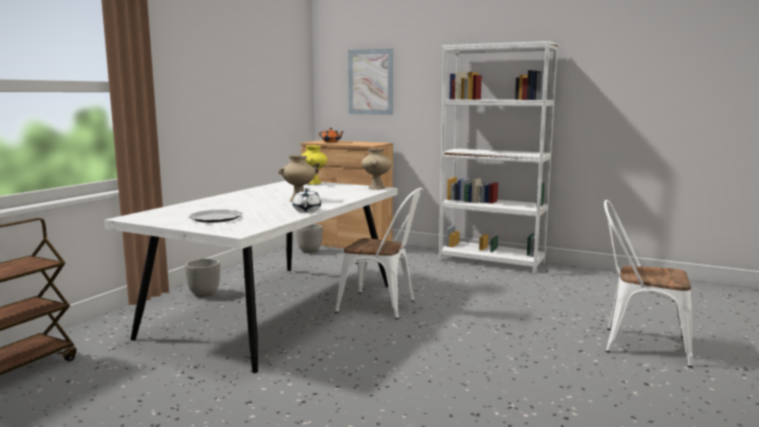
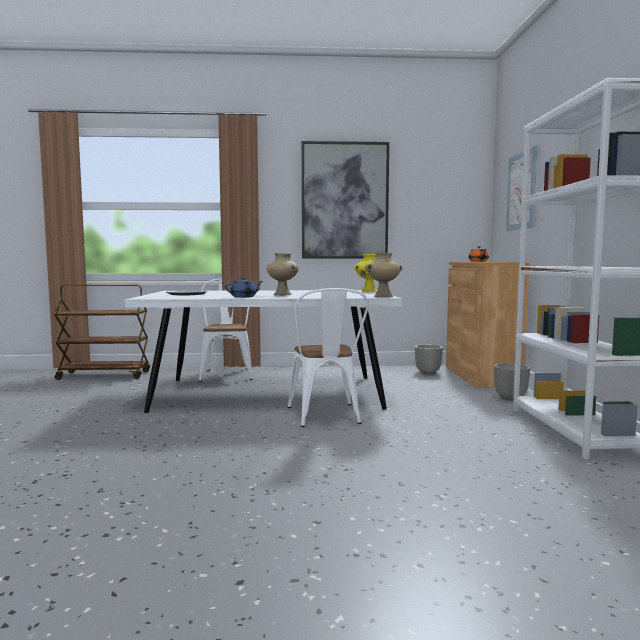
camera: 60 degrees right, 5 degrees down
(204, 294) = (275, 374): planter -> planter (510, 398)
(219, 81) = (344, 201): none -> picture
(307, 210) = (244, 297): white teapot -> blue teapot
(637, 344) = (396, 563): white chair -> white chair (227, 373)

